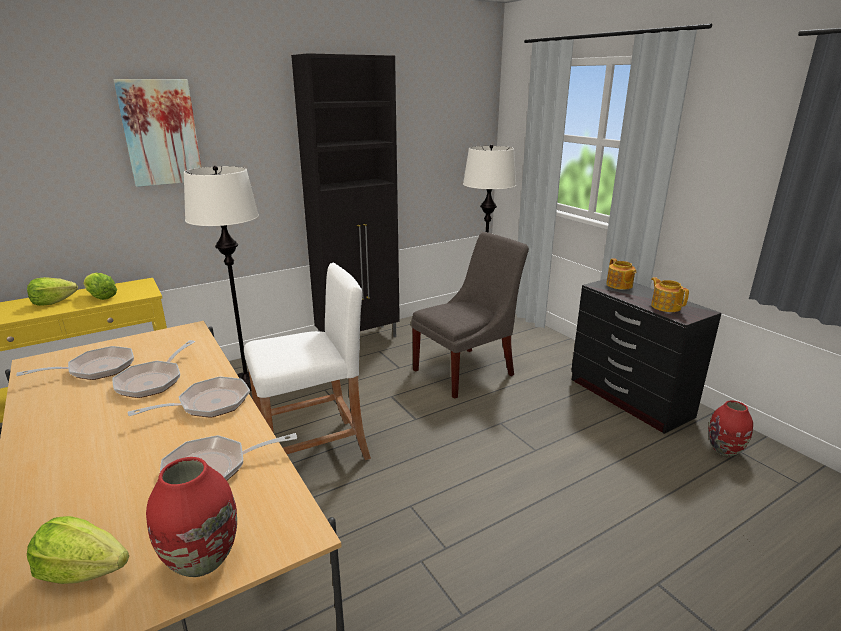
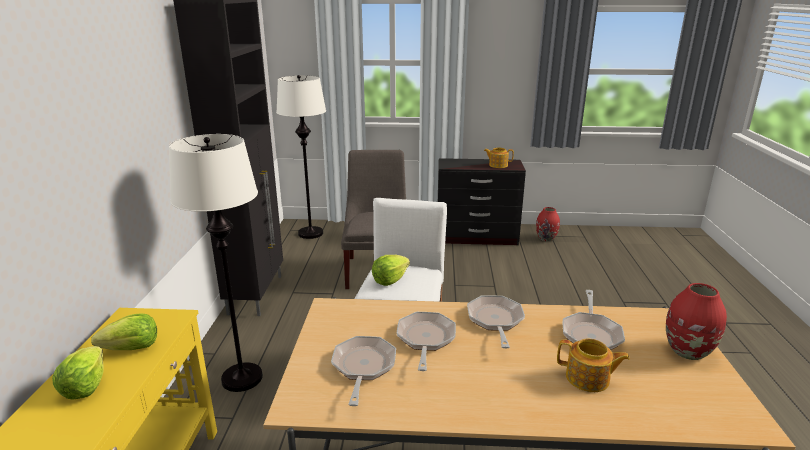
camera: 55 degrees left, 0 degrees up
(83, 571) = (684, 395): lettuce -> lettuce (390, 280)
(153, 381) = (425, 339): frying pan -> frying pan turned 135 degrees counterclockwise
(160, 133) = (96, 111): picture -> none
(619, 285) = (454, 162): teapot -> teapot (588, 379)

